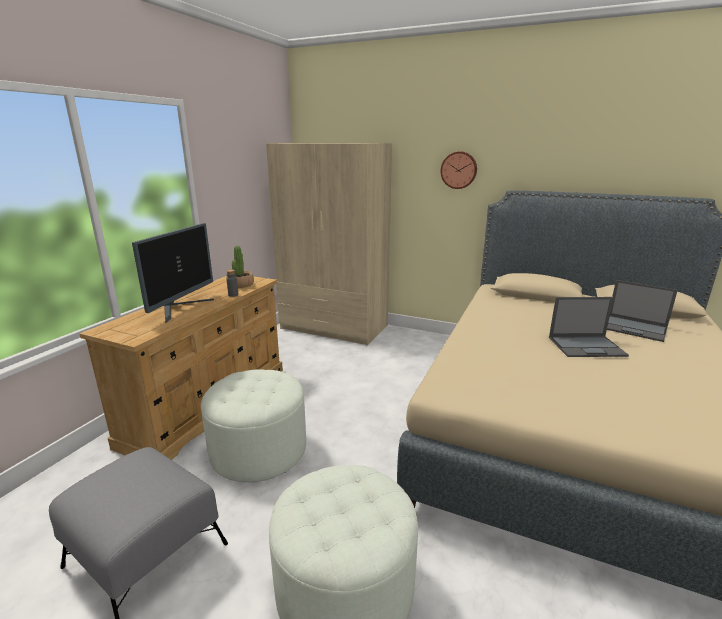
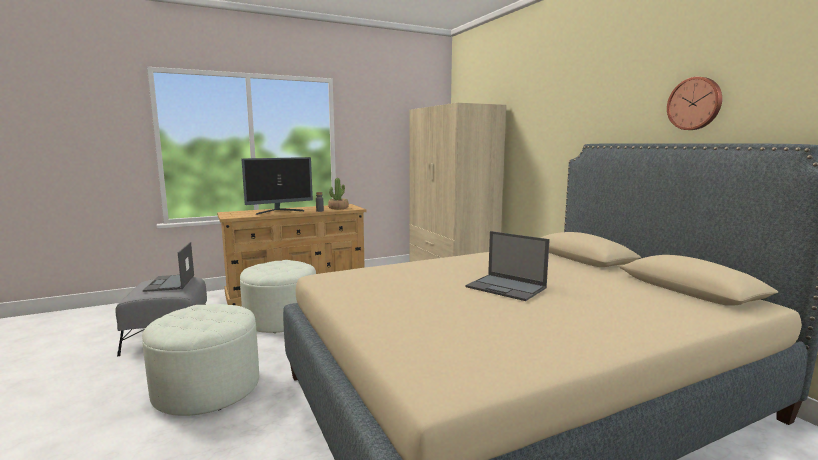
camera: 40 degrees right, 10 degrees down
(459, 170) = (553, 126): wall clock -> wall clock (695, 104)
(634, 328) = (611, 293): laptop -> laptop (170, 283)

